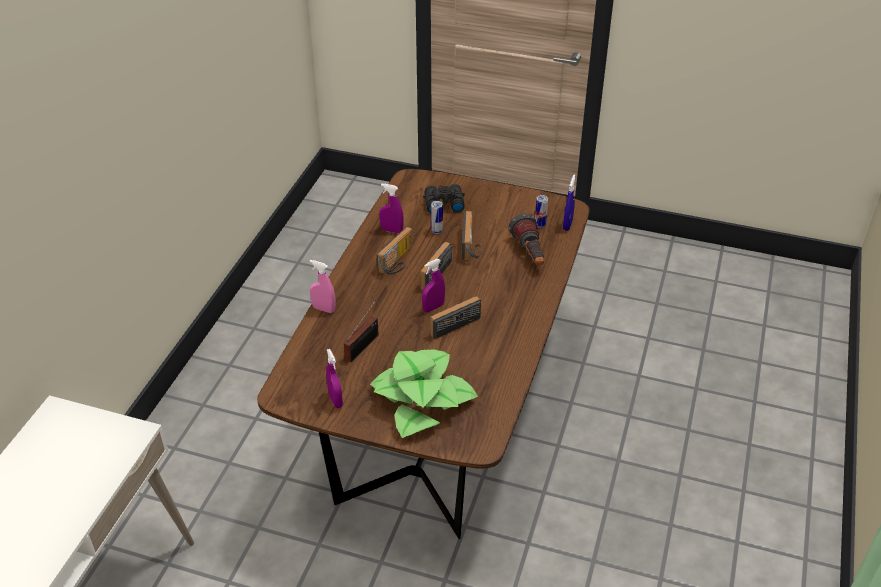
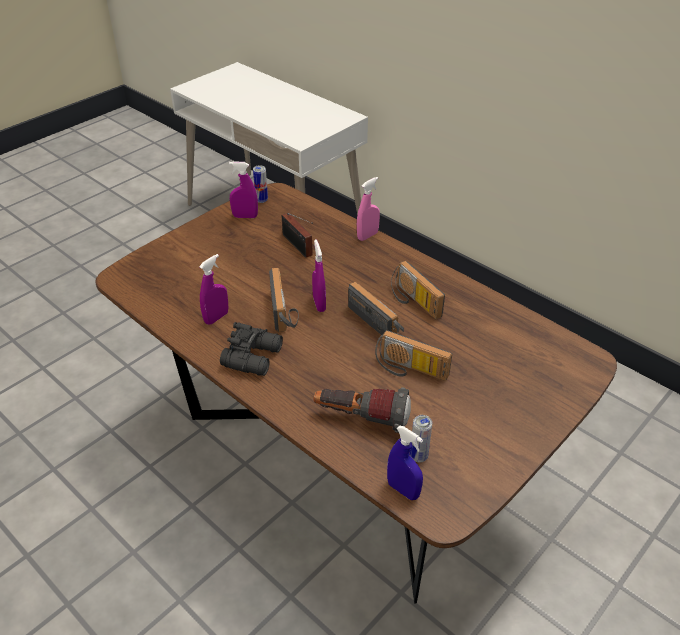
camera: 115 degrees right, 0 degrees up
(391, 230) = (475, 312): purple spray bottle -> purple spray bottle (216, 317)
(422, 398) = (203, 261): potted plant -> none
(437, 231) = (456, 349): can -> can (261, 200)
(443, 203) = (515, 374): black binoculars -> black binoculars (254, 356)

